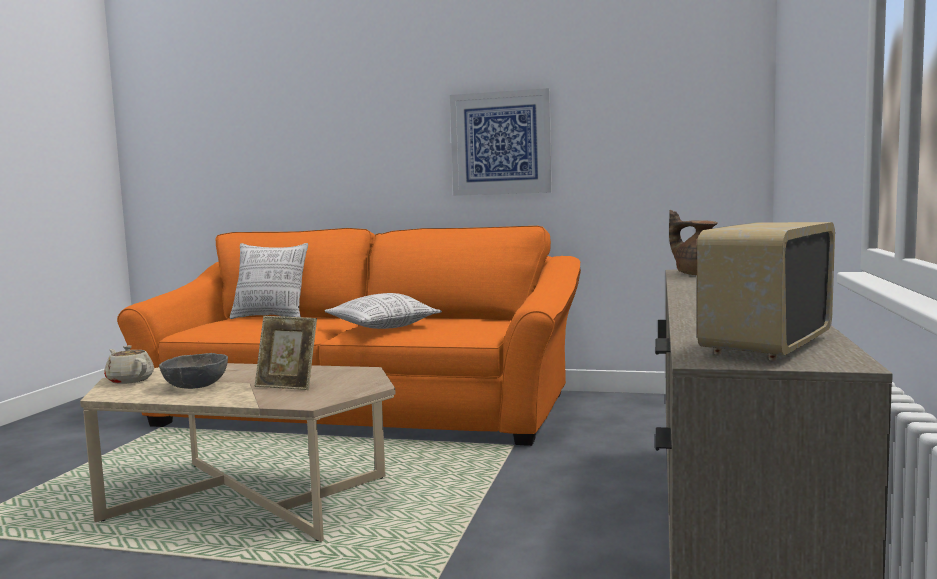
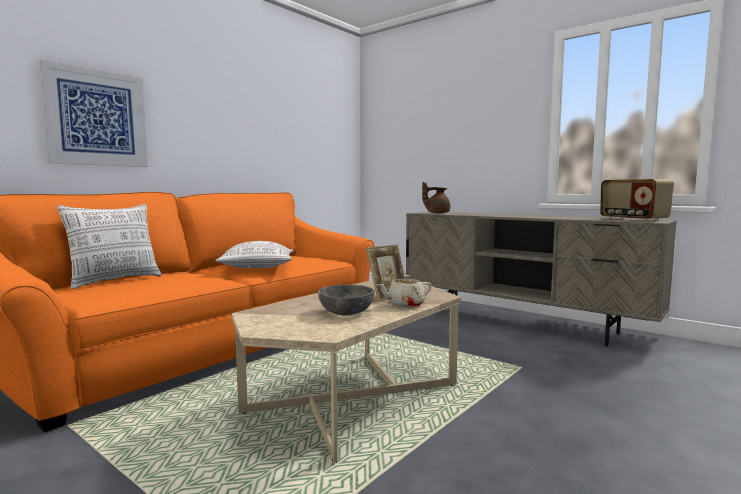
camera: 65 degrees left, 0 degrees up
(129, 380) = (279, 328): beige teapot -> beige teapot (405, 305)
(501, 143) = (241, 134): picture -> picture (96, 118)

